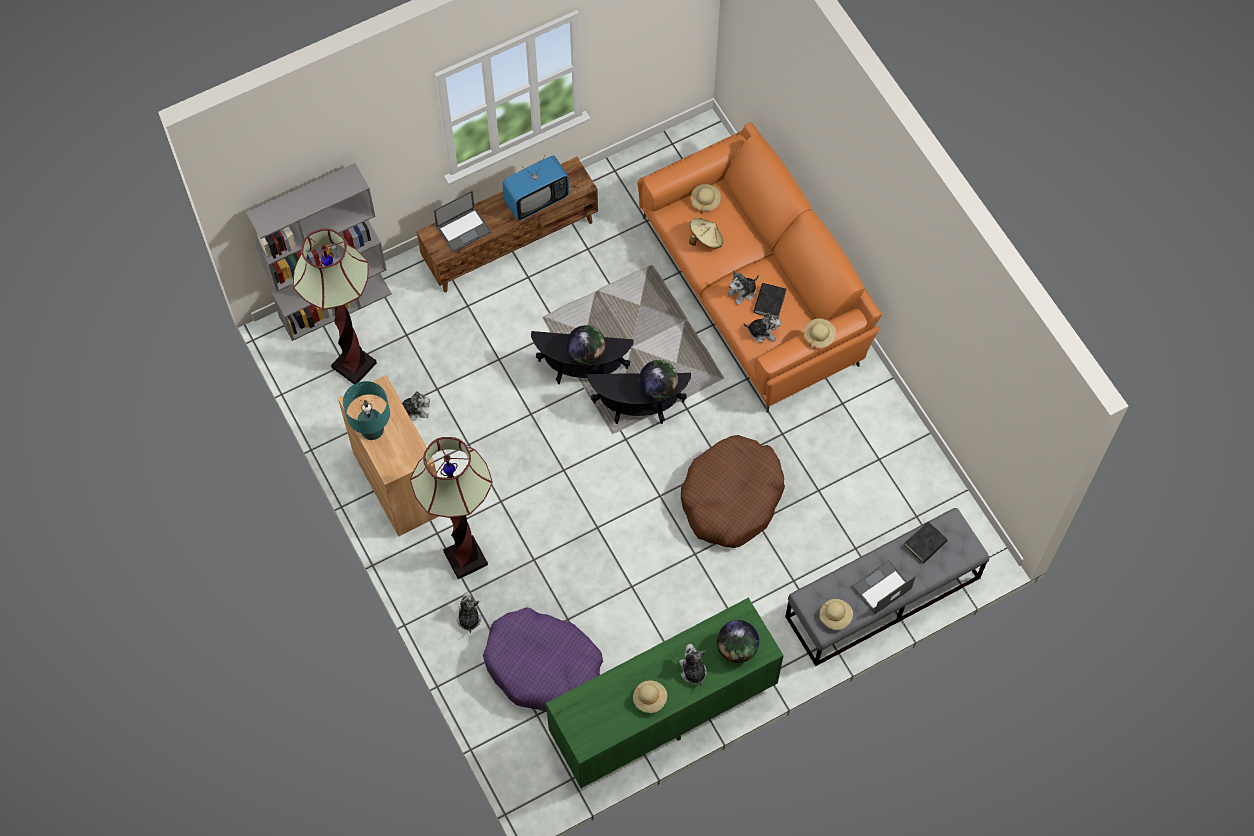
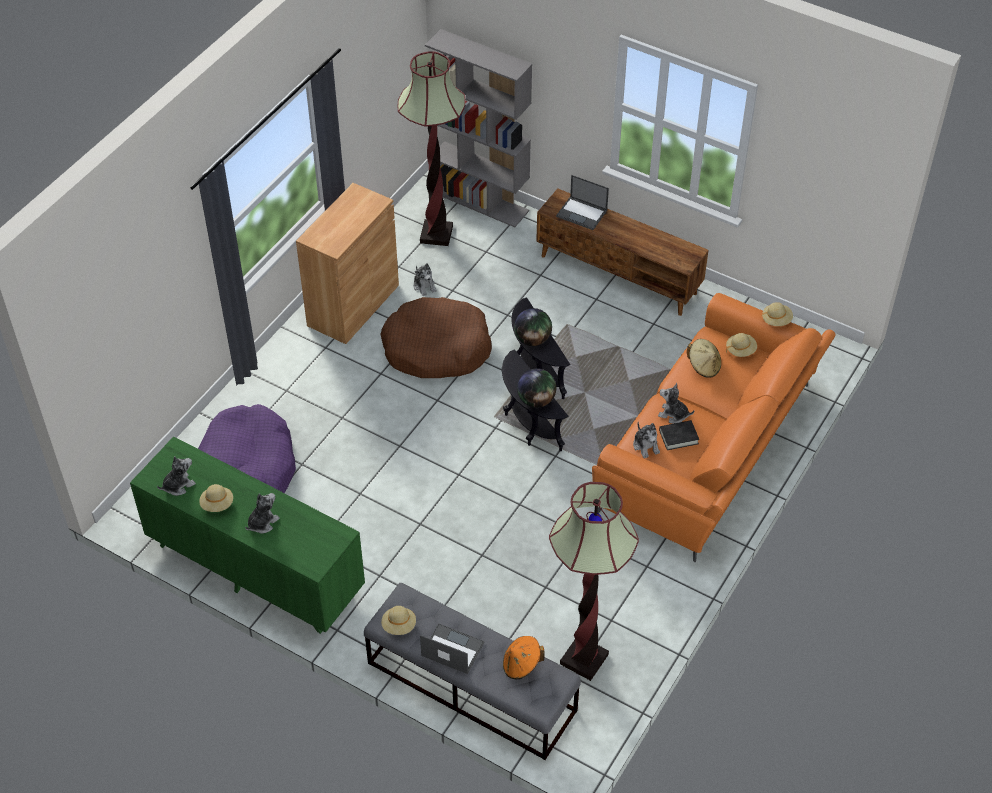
camera: 60 degrees right, 15 degrees down
(372, 429) = (339, 212): turquoise table lamp -> none
(465, 558) = (314, 374): floor lamp -> floor lamp (584, 659)
(468, 618) = (263, 400): plush toy -> plush toy (178, 485)
(536, 200) = (646, 243): television -> none
(731, 498) = (492, 526): brown dog bed -> brown dog bed (436, 348)
(737, 648) = (303, 545): globe -> none
(819, 336) = (664, 476): beige hat -> beige hat (776, 320)
(925, 544) = (521, 665): black book -> orange hat

